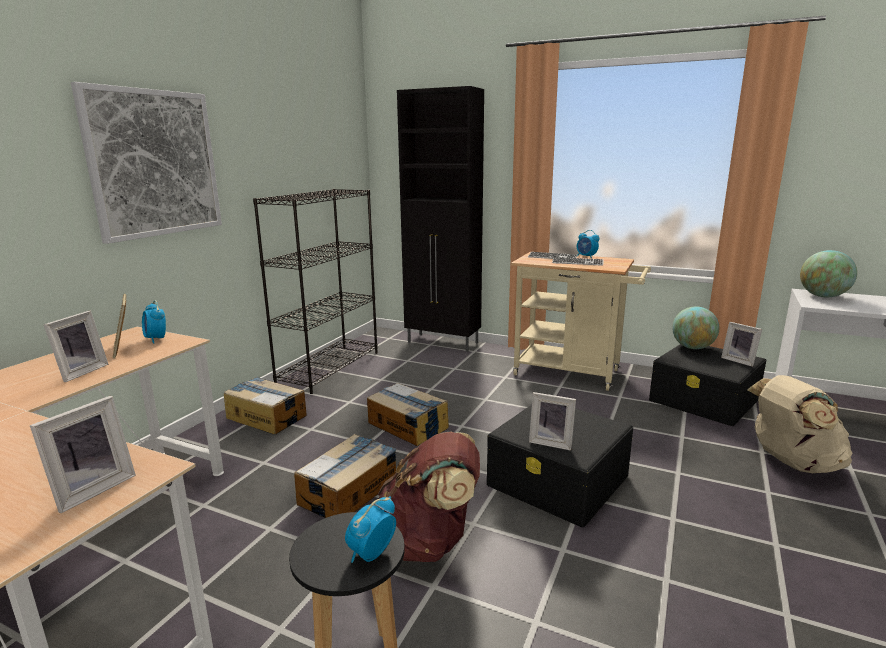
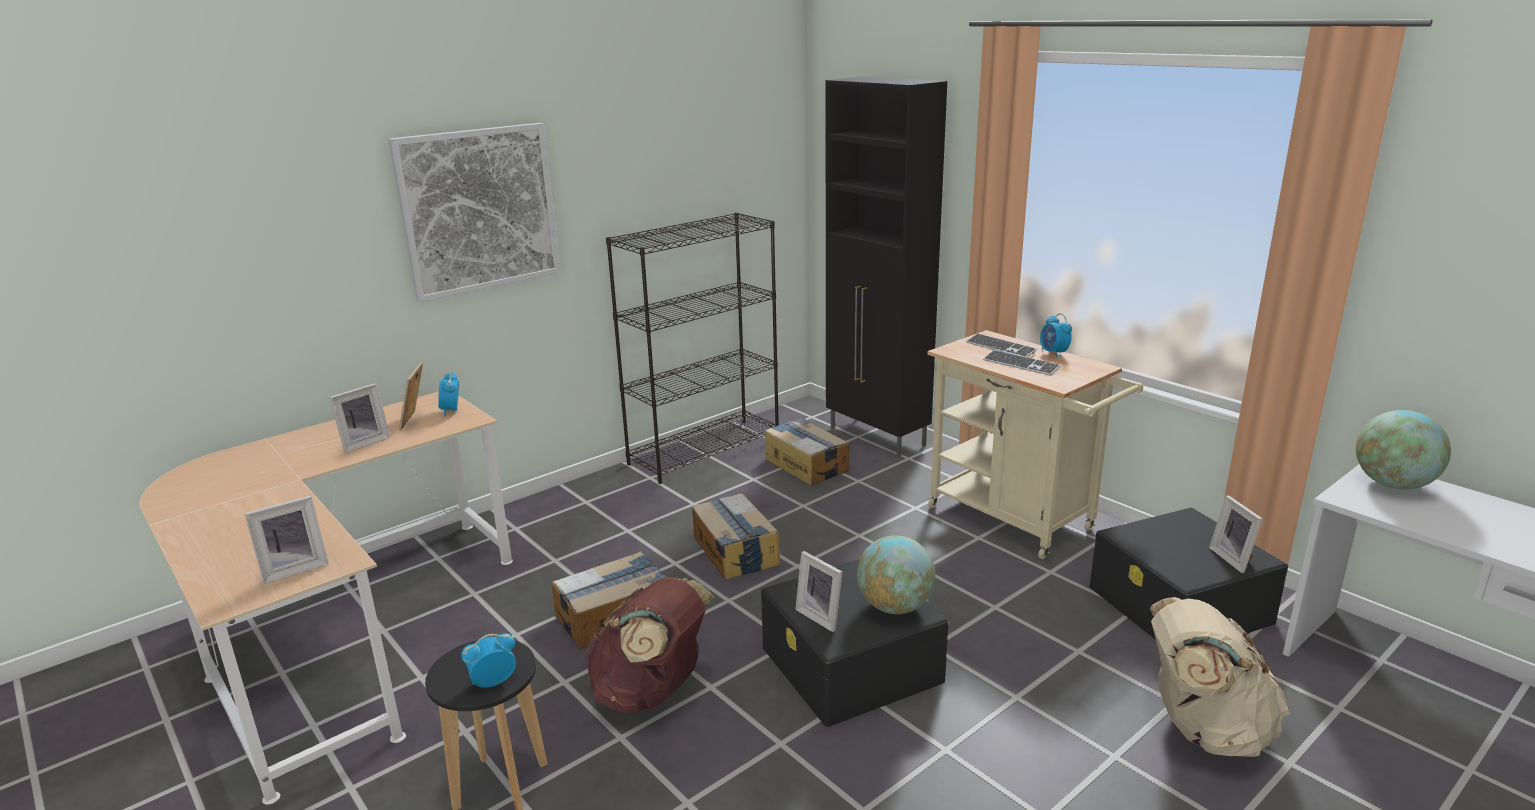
camera: 25 degrees right, 5 degrees up
(266, 416) = (593, 504): cardboard box -> cardboard box (806, 464)
(692, 347) = (1185, 522): globe -> globe (895, 607)

